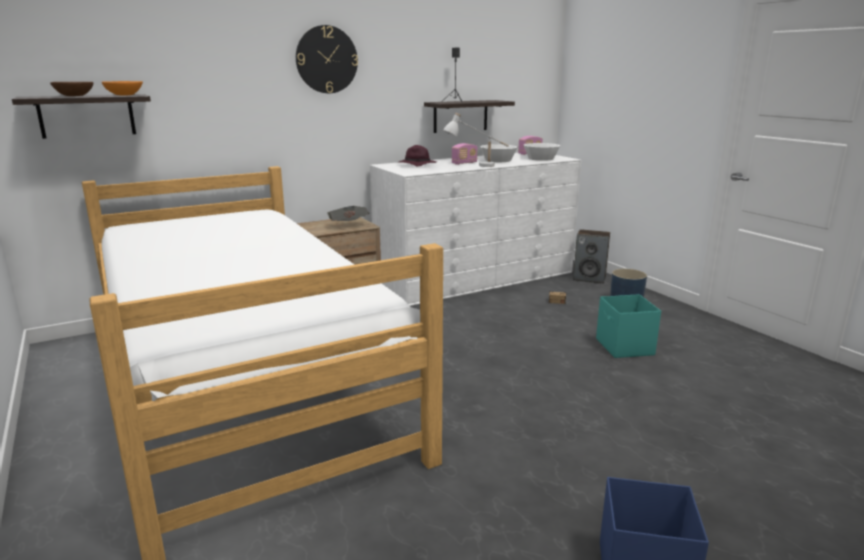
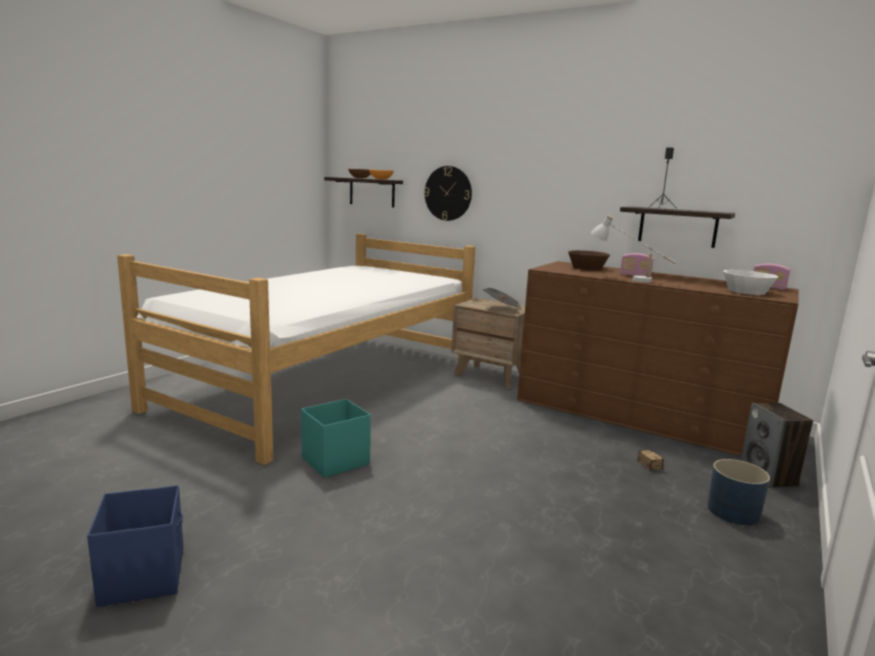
camera: 60 degrees right, 5 degrees down
(326, 59) = (532, 159): wall clock -> wall clock (448, 193)
(416, 165) = (586, 268): purple hat -> brown bowl
(475, 277) = (639, 414): white dresser -> brown dresser
(498, 160) = (685, 282): white bowl -> none
(624, 347) = (581, 524): turquoise storage box -> turquoise storage box (334, 461)

